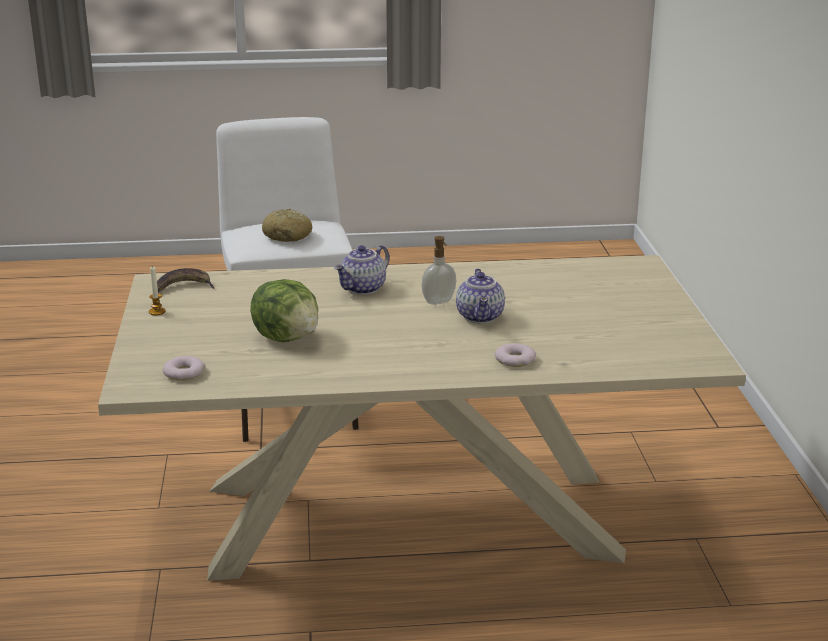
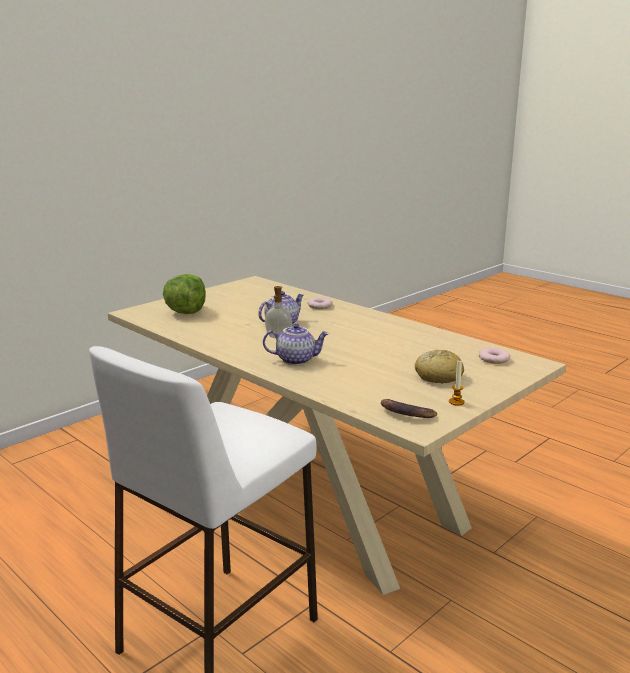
camera: 130 degrees left, 5 degrees down
(288, 236) = (236, 422): bread -> bread (437, 376)
(288, 337) = (401, 353): lettuce -> lettuce (186, 312)

